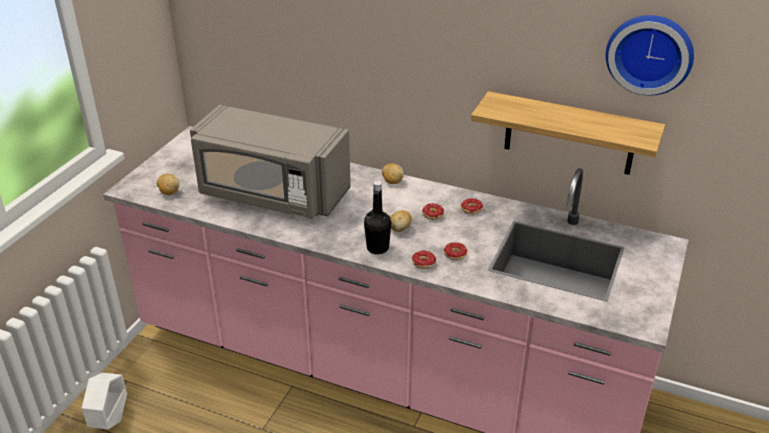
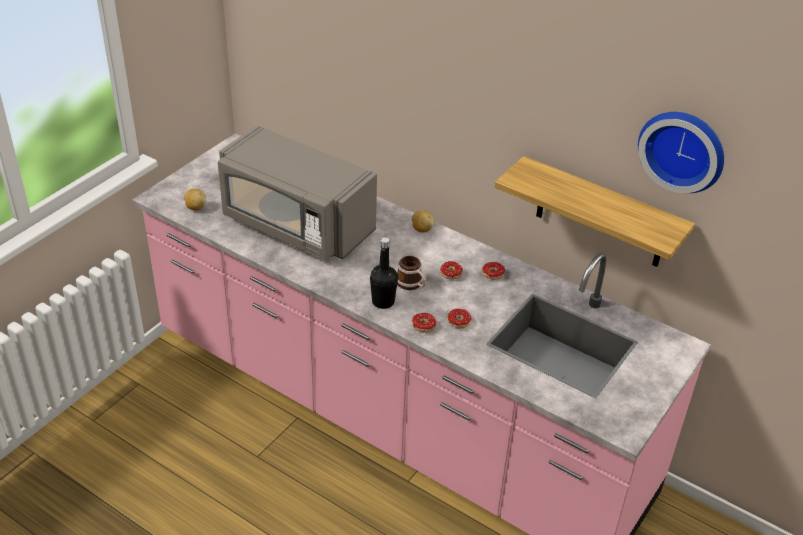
camera: 10 degrees right, 5 degrees up
(110, 420) = (114, 420): white planter -> none
(399, 229) = (412, 284): potato -> mug

